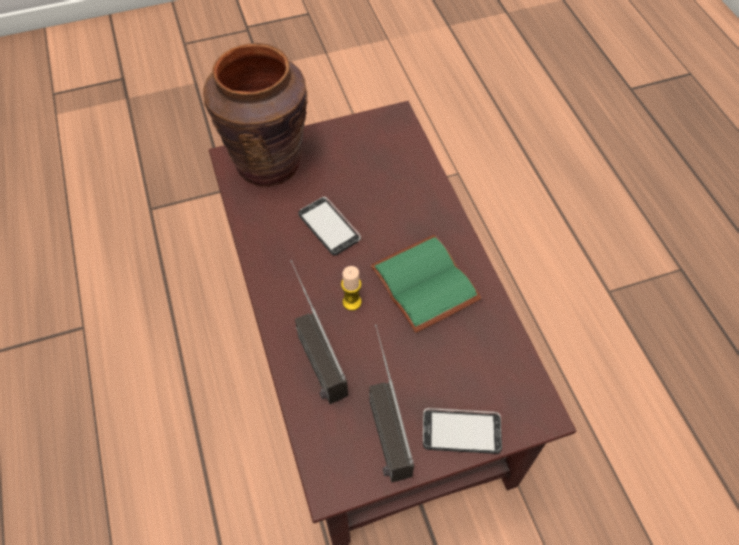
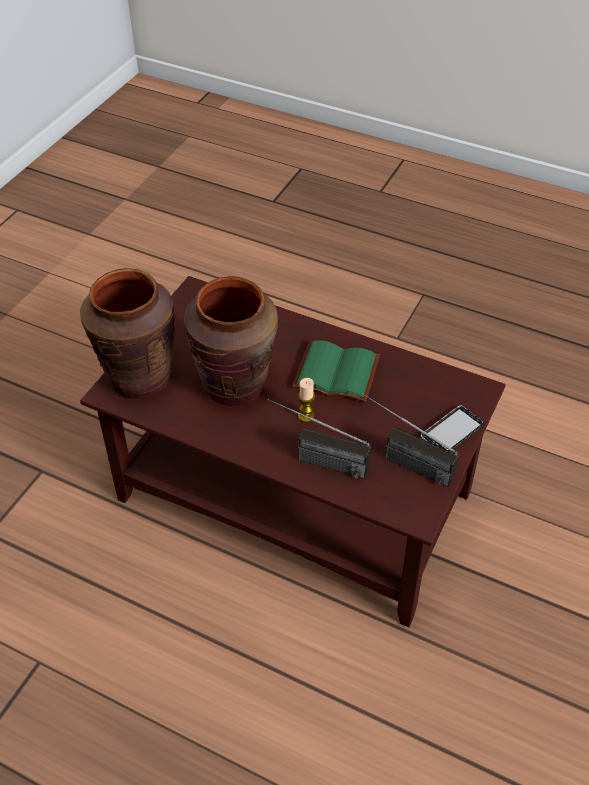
camera: 45 degrees left, 10 degrees down
(329, 227) = (235, 385): phone -> brown vase

